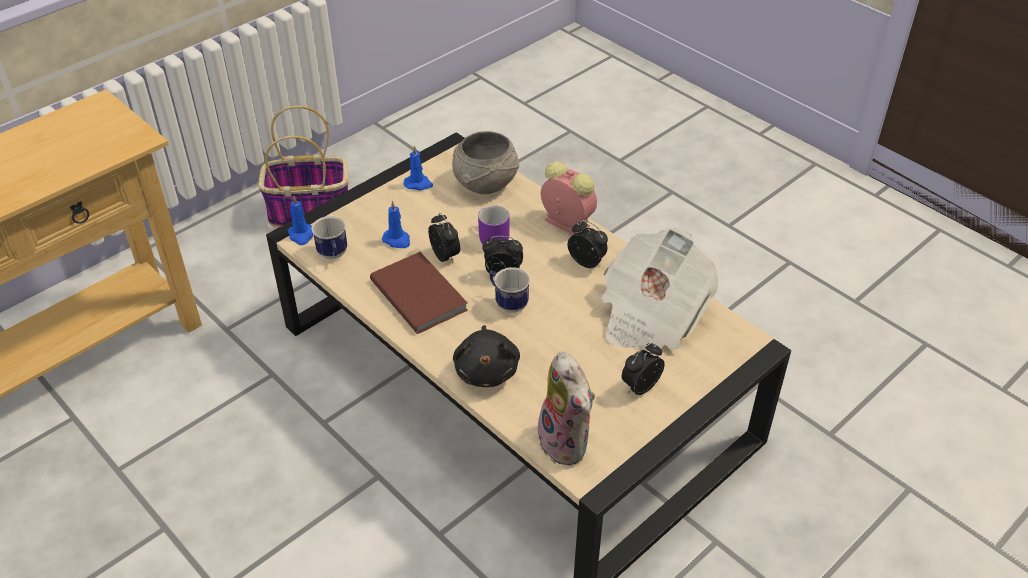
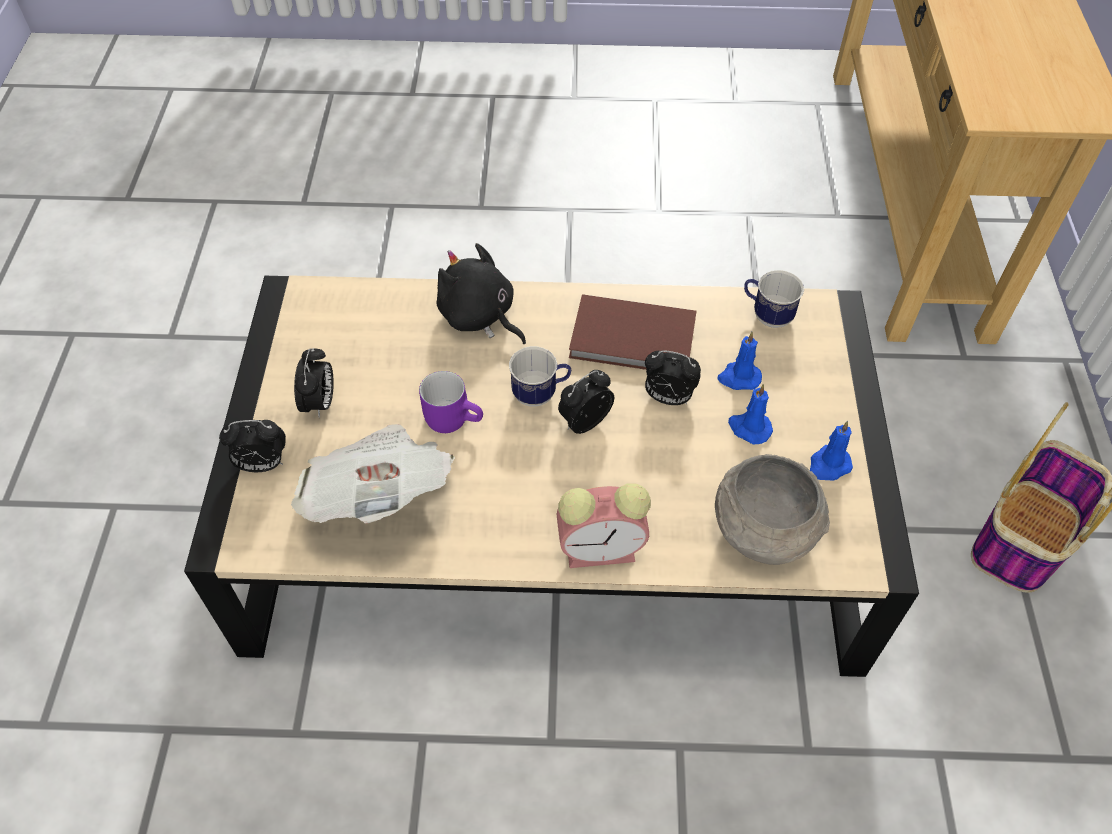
camera: 135 degrees right, 10 degrees up
(301, 235) = (829, 312): blue candle -> blue candle (749, 428)
(490, 238) = (655, 456): purple mug -> purple mug (454, 418)
(568, 443) = (340, 308): plush toy -> none
(587, 262) = (515, 510): alarm clock -> alarm clock (262, 464)

